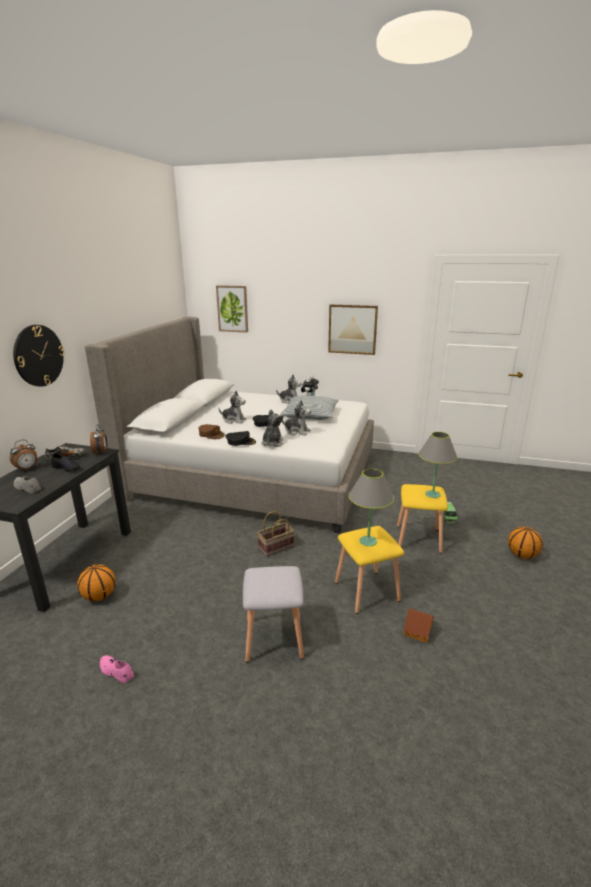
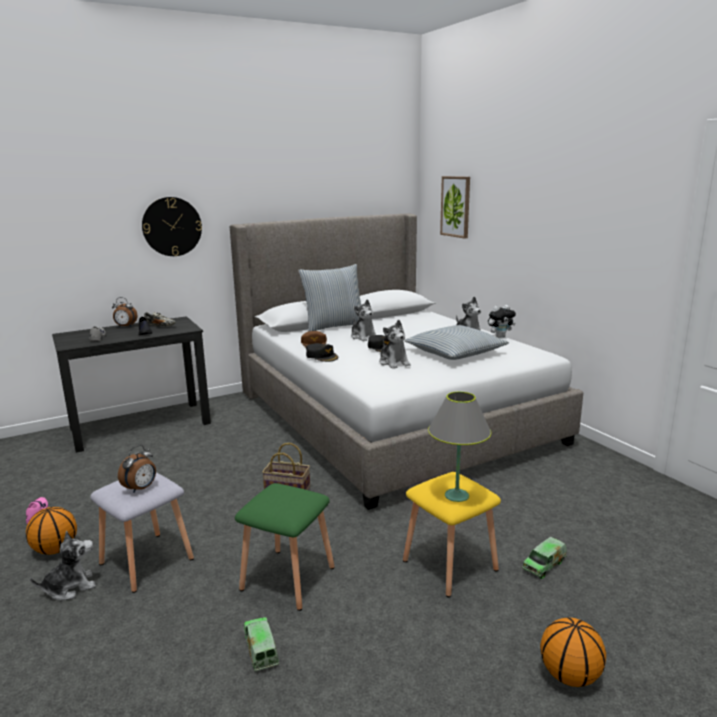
camera: 45 degrees right, 5 degrees down
(99, 596) = (115, 459): basketball -> basketball (56, 549)
(101, 452) = (187, 328): alarm clock -> alarm clock (141, 488)
(193, 418) = (334, 326): none -> pillow
(272, 443) = (345, 366): plush toy -> plush toy (70, 587)
(352, 329) = (580, 243): picture -> none
(368, 541) = (274, 500): grey table lamp -> none
(368, 592) = (287, 579): yellow stool -> green stool
(418, 630) = (261, 649): toy house -> toy truck

